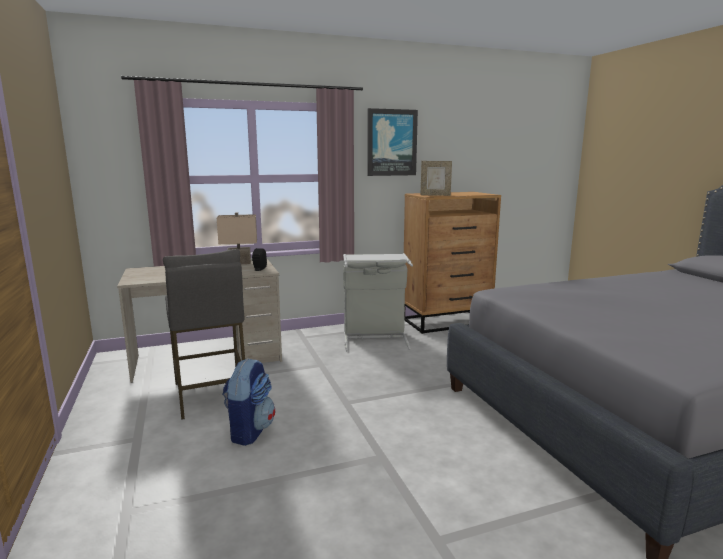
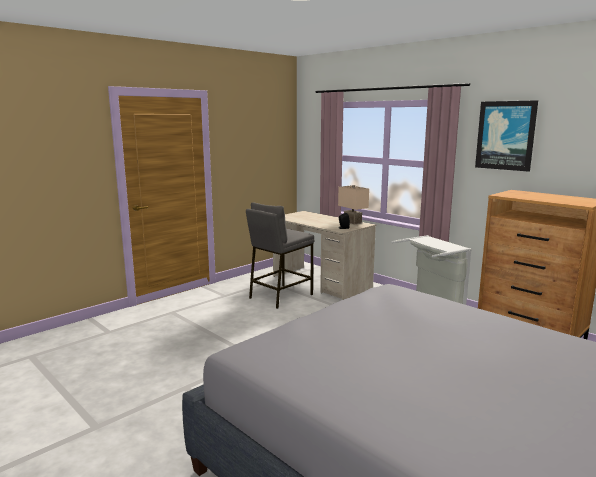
camera: 65 degrees right, 0 degrees up
(249, 430) = (252, 316): backpack -> none
(435, 195) = (514, 195): picture frame -> none

